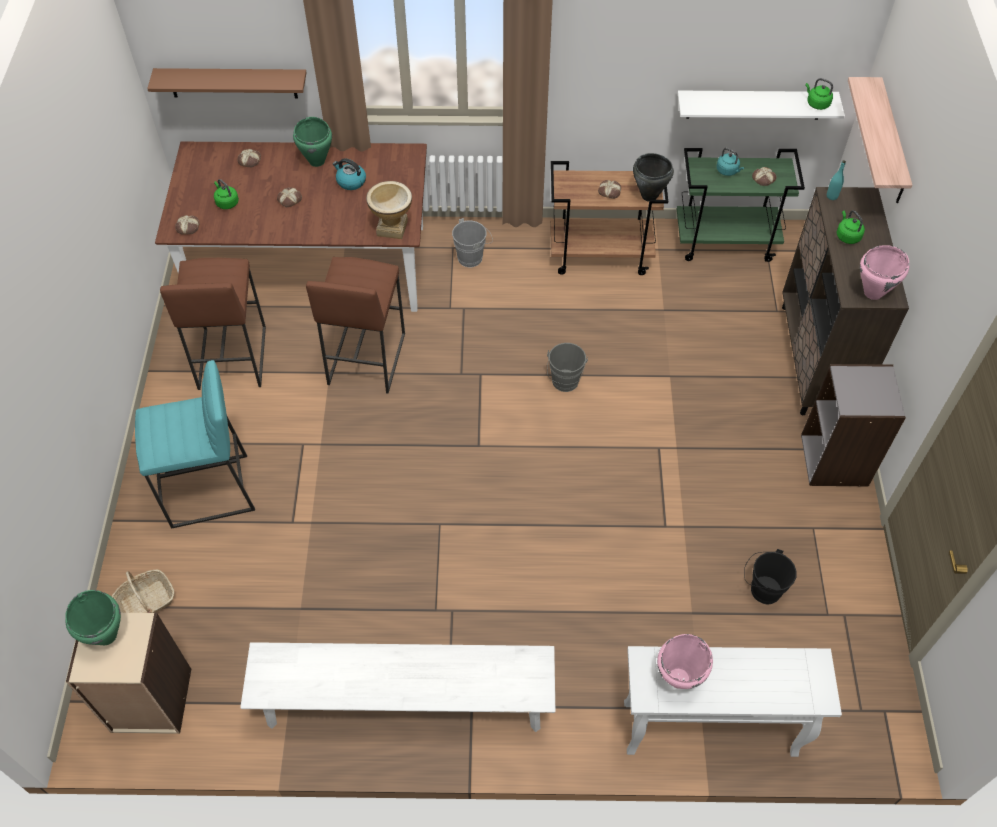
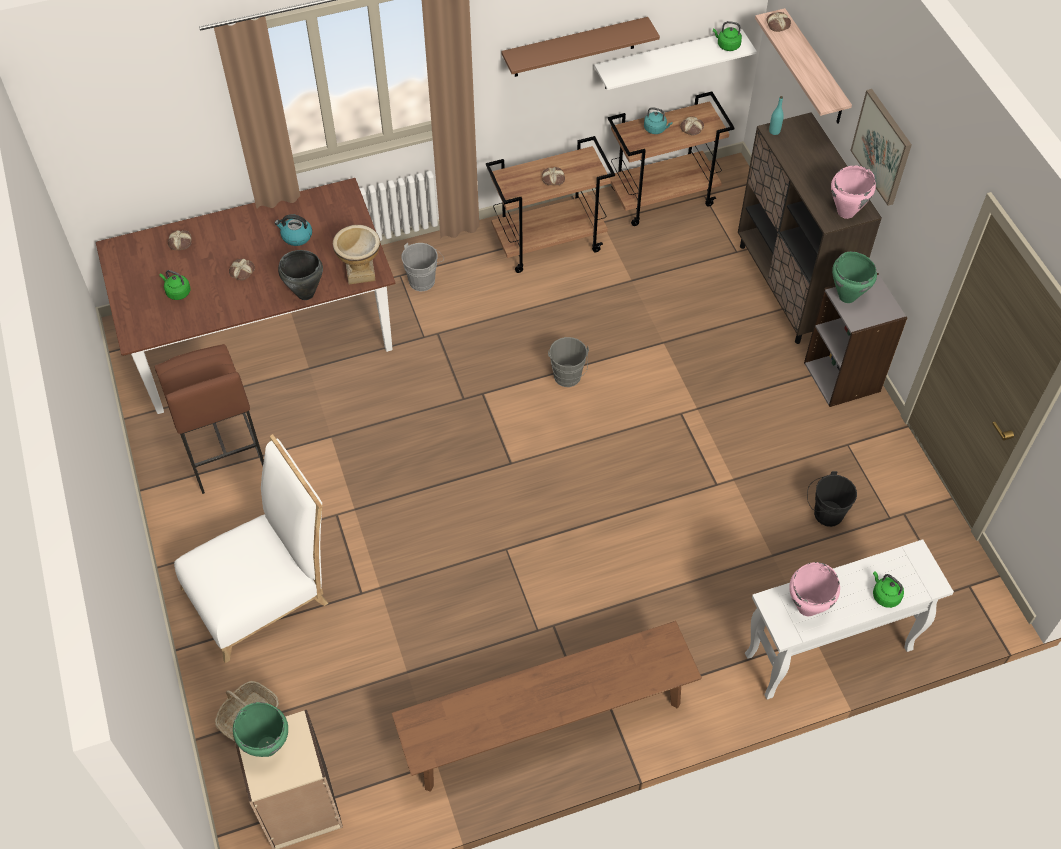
camera: 20 degrees left, 0 degrees up
(188, 227) = (149, 328): bread -> bread (778, 24)
(209, 492) = (263, 590): turquoise stool -> white chair
(233, 83) = (148, 167): brown shelf -> brown shelf (575, 47)
(317, 161) = (251, 224): green cooking pot -> green cooking pot (847, 296)
(365, 358) = (361, 411): brown stool -> none
(405, 704) = (547, 725): white bench -> brown bench
(649, 196) = (593, 173): black cooking pot -> black cooking pot (306, 294)
(726, 241) = (663, 197): green cart -> brown cart
(847, 236) = (802, 165): green kettle -> green kettle (884, 595)
(927, 234) = (882, 147): none -> picture

